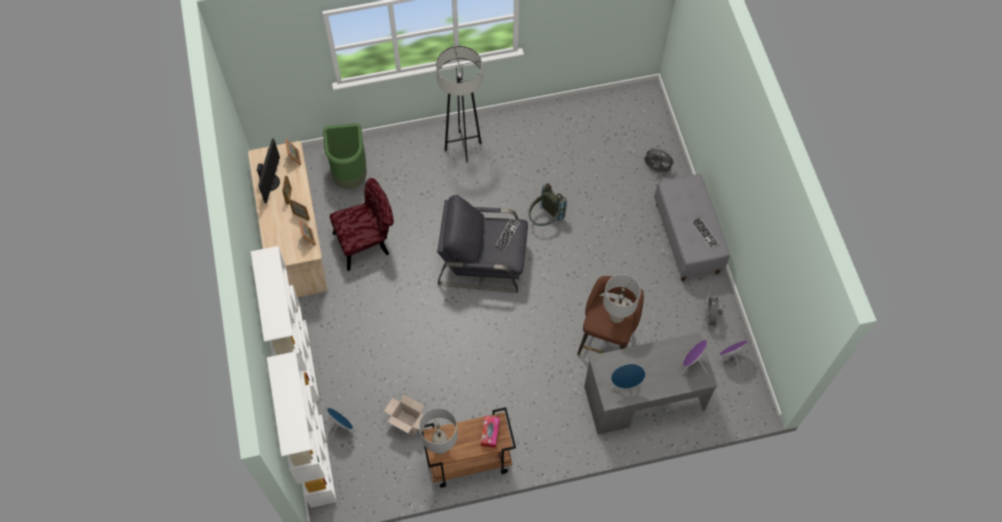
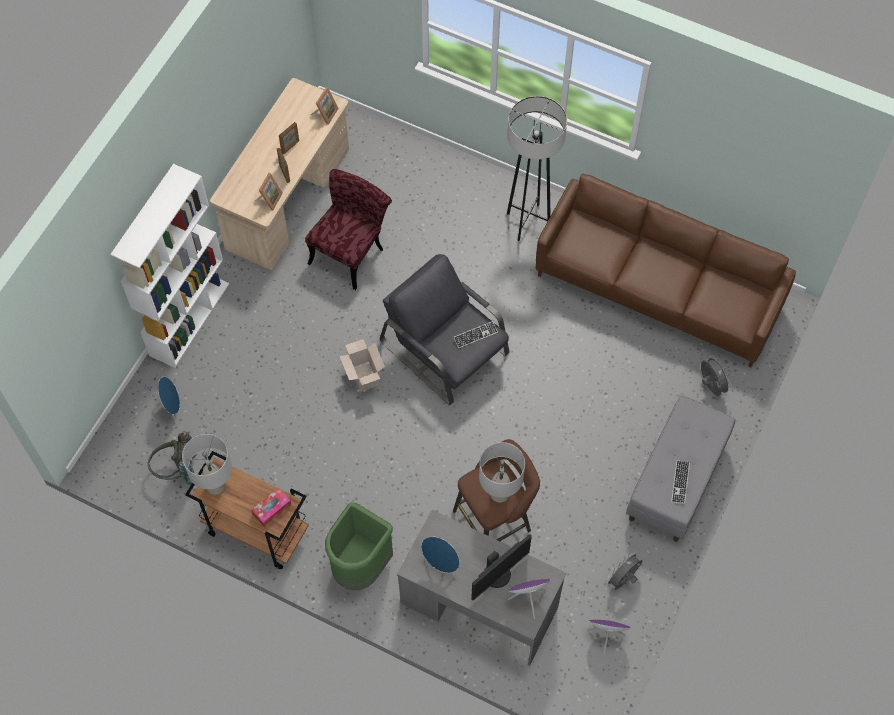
camera: 40 degrees right, 0 degrees up
(271, 182) = (286, 122): monitor -> monitor (498, 575)
(315, 460) = (123, 420): white bookcase -> none
(350, 175) = (393, 175): green trash can -> green trash can (361, 566)
(367, 242) = (351, 251): red chair -> red chair turned 75 degrees counterclockwise
(406, 423) = (233, 450): cardboard box -> cardboard box (363, 376)
(545, 219) = (544, 353): grey backpack -> grey backpack (176, 470)
(577, 135) = (657, 292): none -> brown sofa

